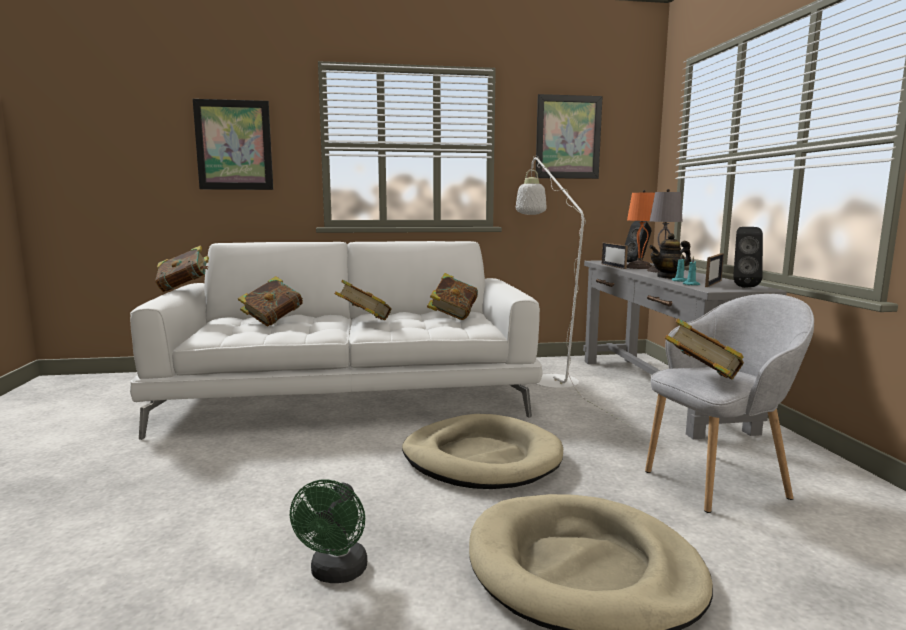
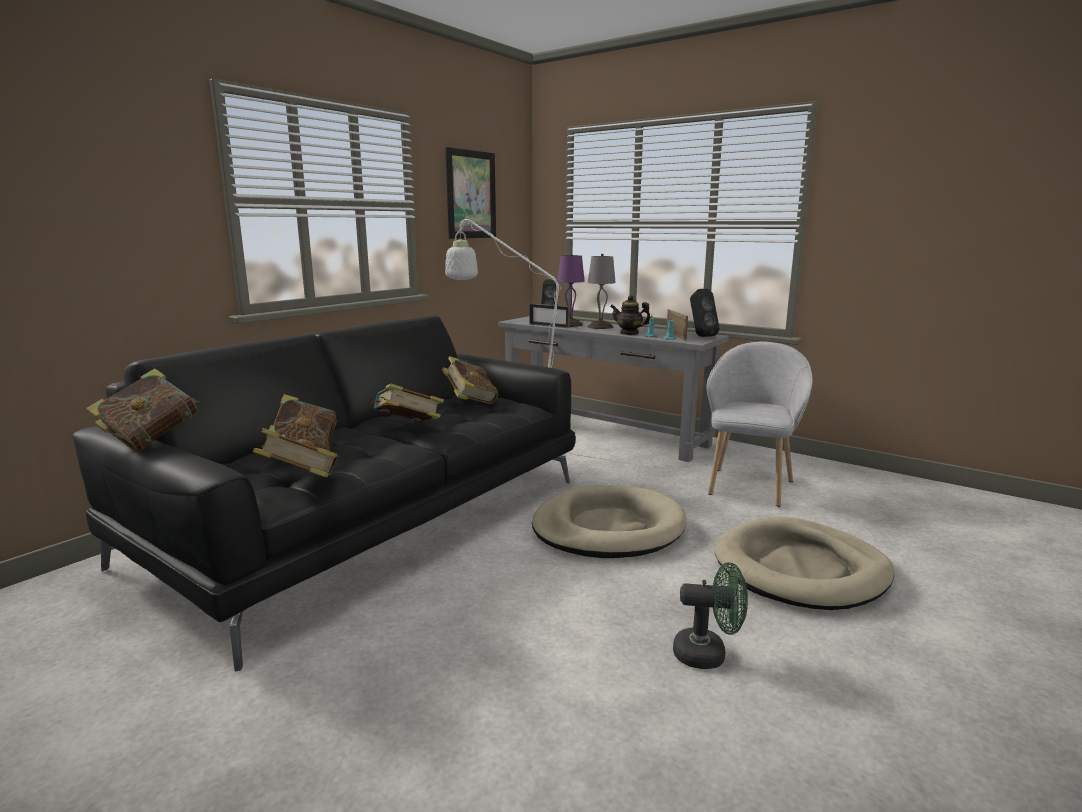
camera: 45 degrees left, 5 degrees up
(234, 145) = (94, 199): picture -> none
(336, 574) = (708, 654): green fan -> green fan turned 45 degrees counterclockwise
(351, 395) = (374, 519): white sofa -> black sofa
(639, 267) = (570, 325): orange table lamp -> purple table lamp
(668, 277) = (629, 333): teapot -> teapot turned 75 degrees clockwise
(702, 379) = (755, 413): book -> book (301, 483)

